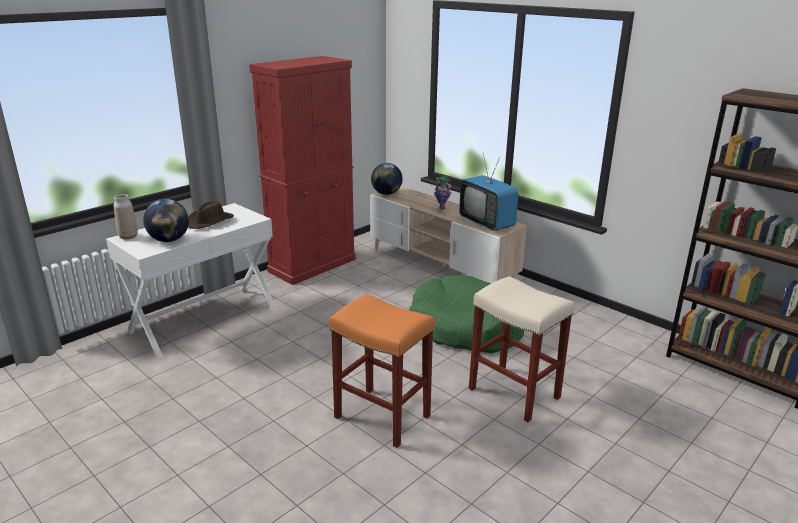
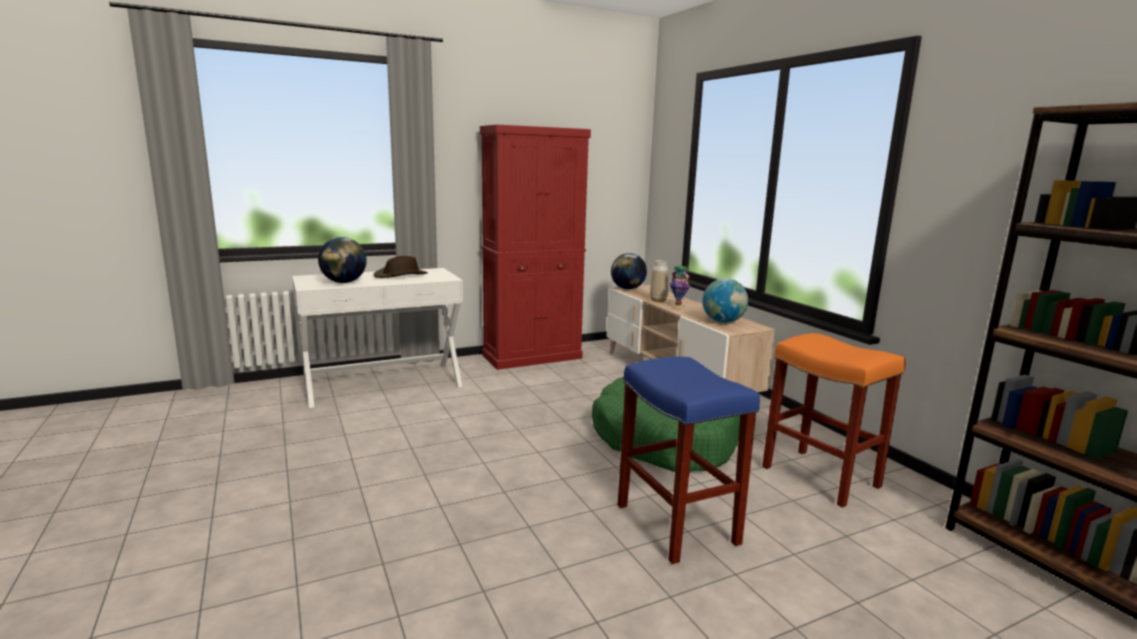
camera: 20 degrees right, 10 degrees down
(128, 237) = (312, 277): vase -> vase (658, 300)
(383, 417) = (485, 512): orange stool -> orange stool (822, 477)
(486, 223) = (723, 322): television -> globe
(515, 393) = (678, 524): beige stool -> blue stool

